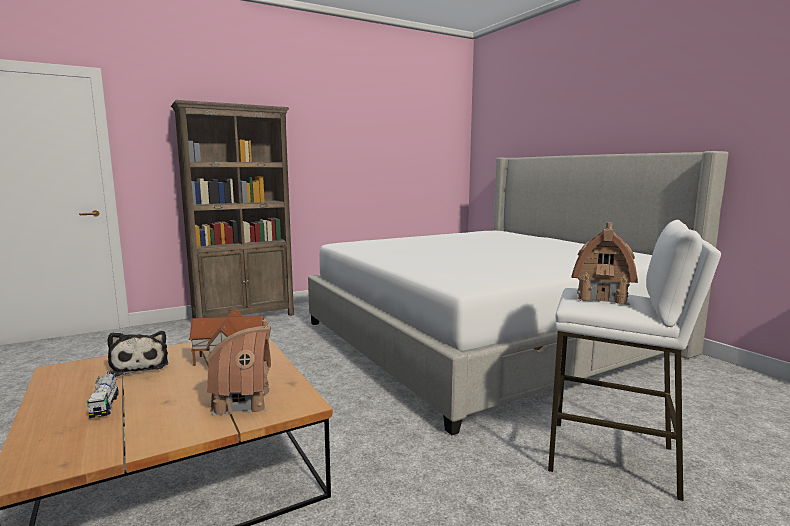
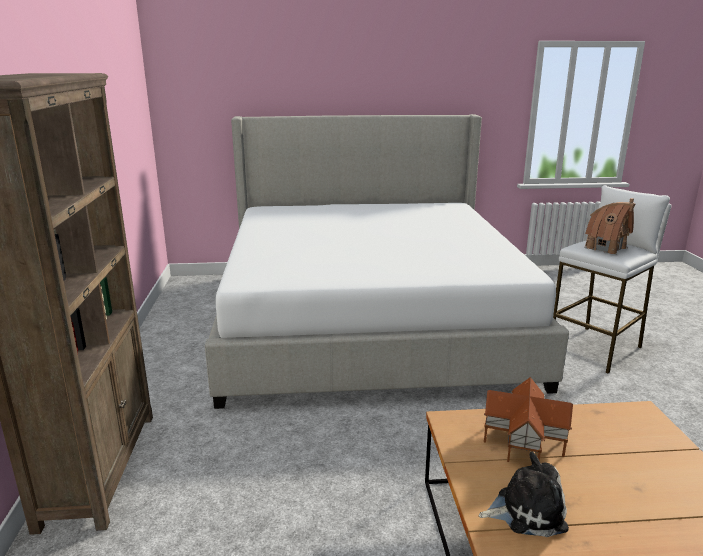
camera: 65 degrees left, 10 degrees up
(105, 405) = (648, 533): toy truck -> none
(243, 402) = (639, 441): toy house -> none

